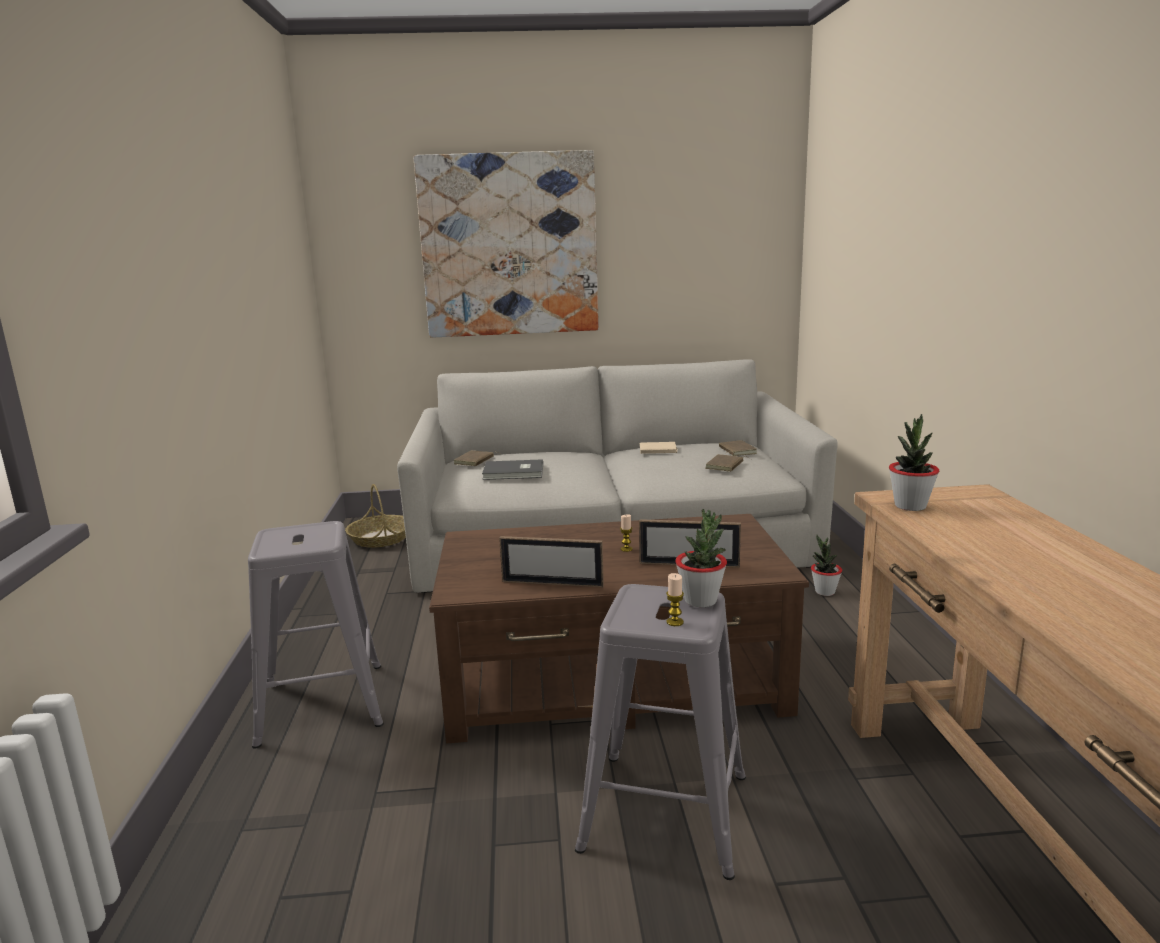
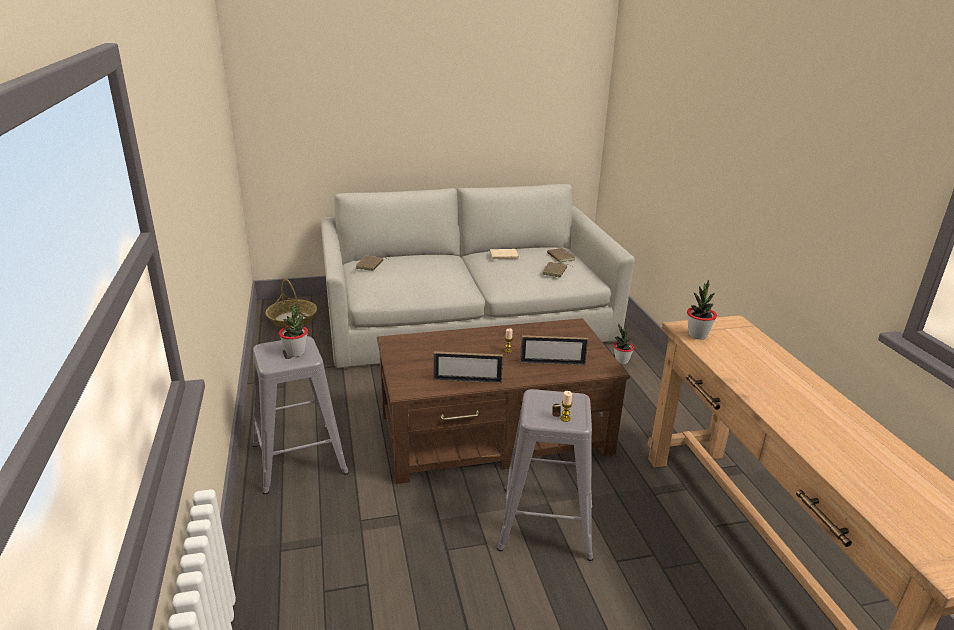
camera: 10 degrees left, 10 degrees up
(509, 245) = (389, 91): picture -> none
(514, 472) = (404, 277): grey book -> none
(701, 600) = (577, 402): potted plant -> potted plant (295, 352)

